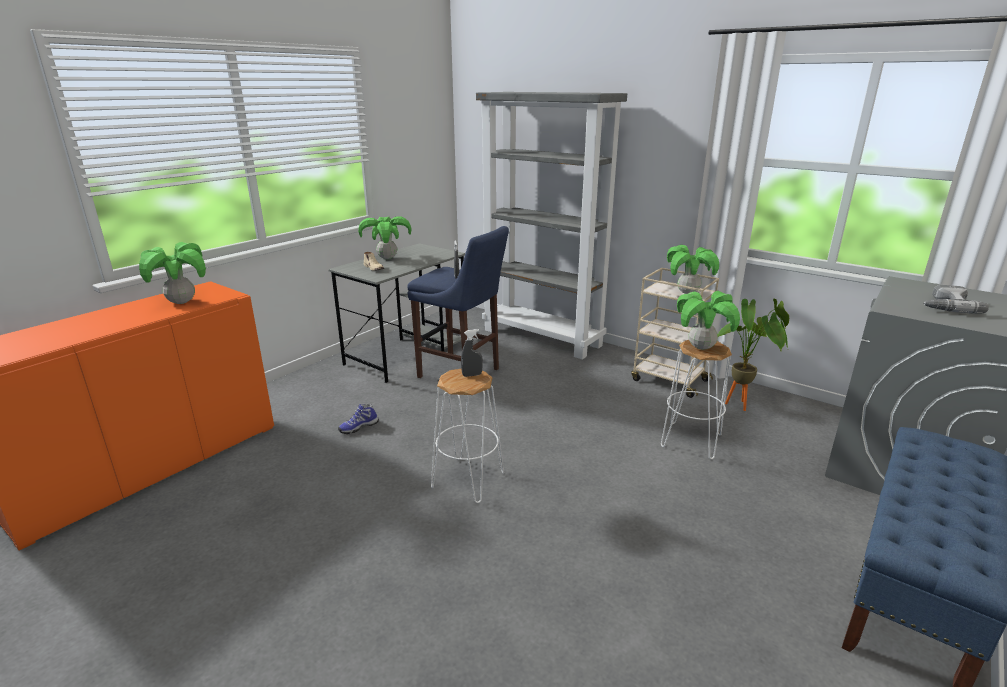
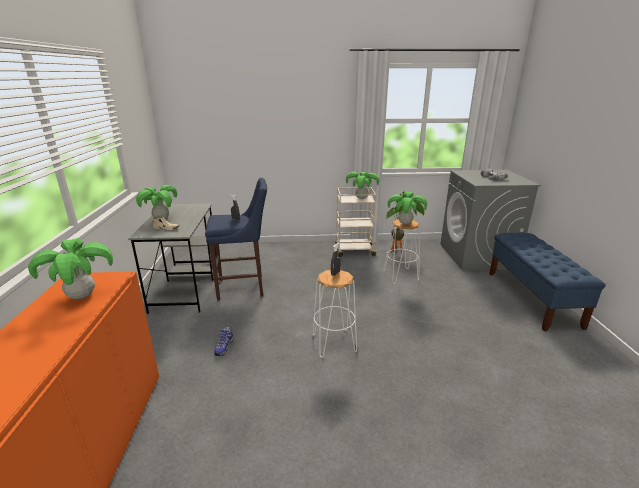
camera: 40 degrees left, 0 degrees up
(543, 337) = (262, 249): grey bookcase -> none

